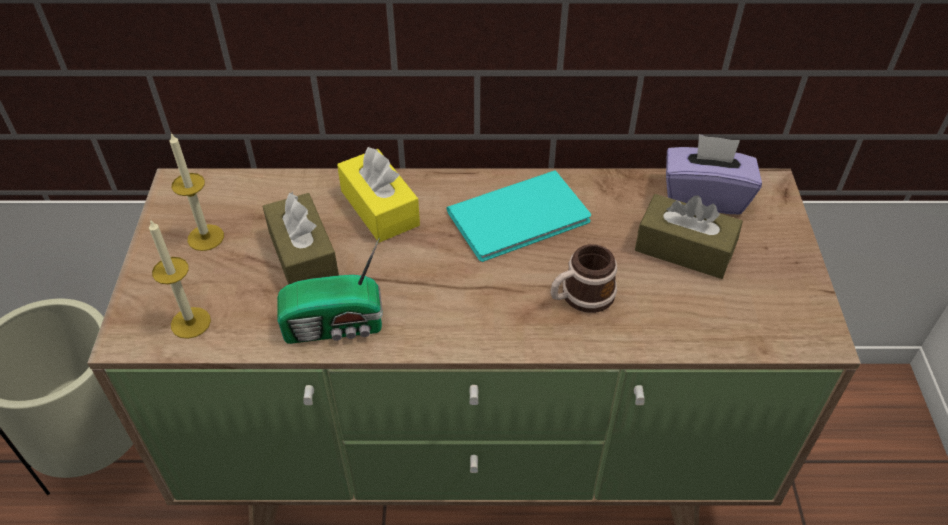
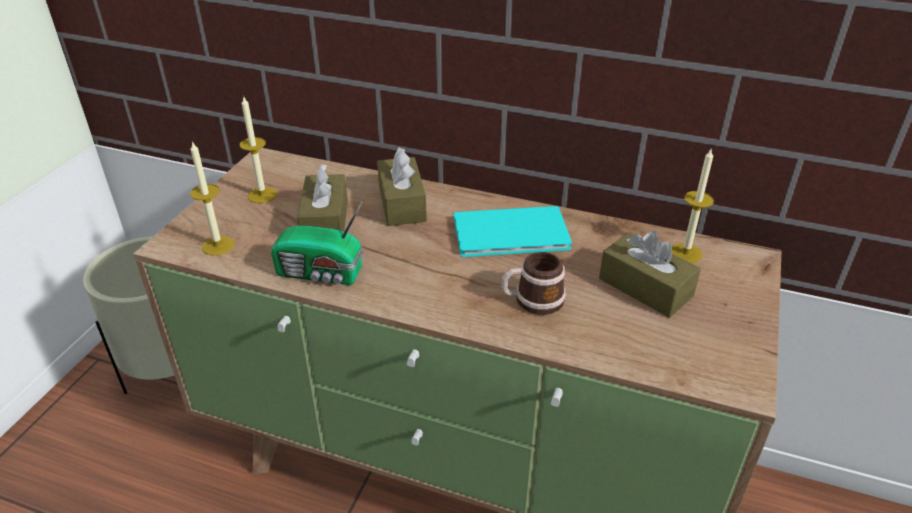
camera: 20 degrees right, 10 degrees down
(379, 208) = (402, 203): yellow tissue box -> brown tissue box
(704, 196) = (685, 253): purple tissue box -> candle

